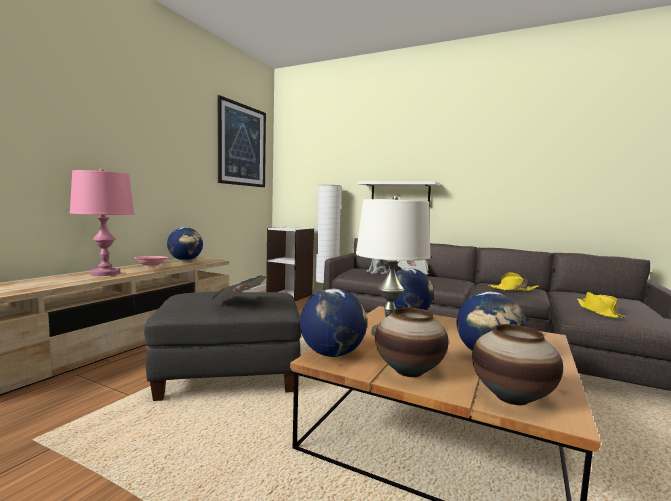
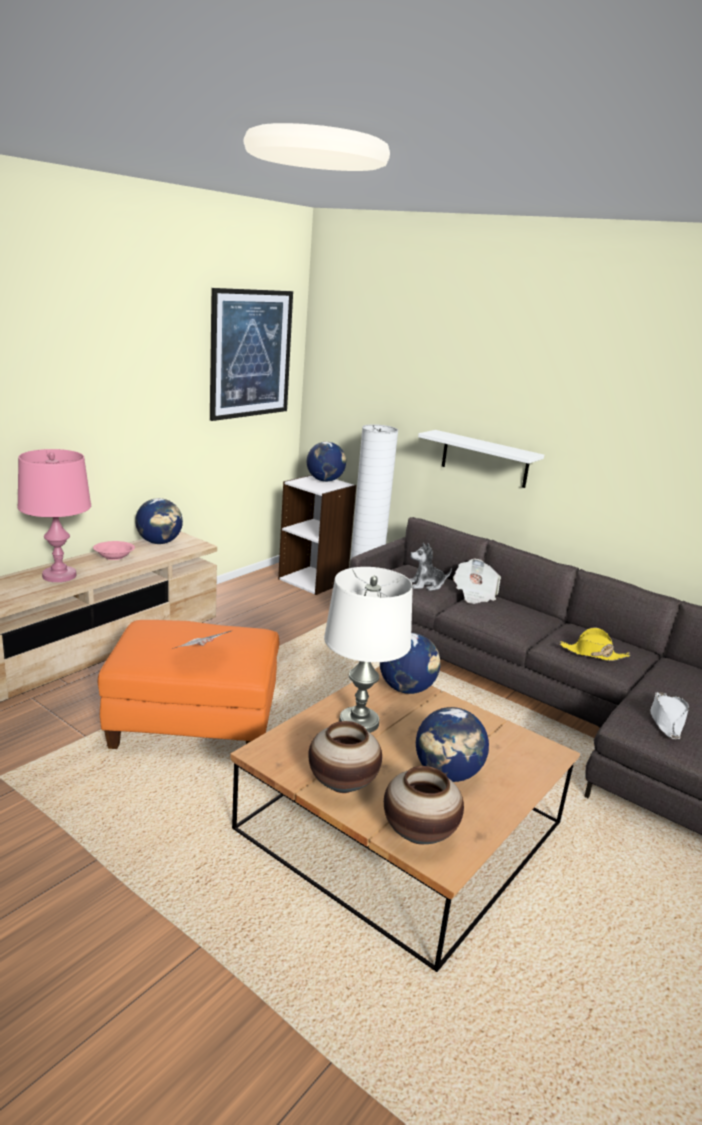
camera: 10 degrees right, 15 degrees up
(231, 375) = (195, 724): grey ottoman -> orange ottoman
(332, 354) = (278, 747): globe -> globe (325, 480)
(599, 311) = (666, 720): yellow hat -> white hat

